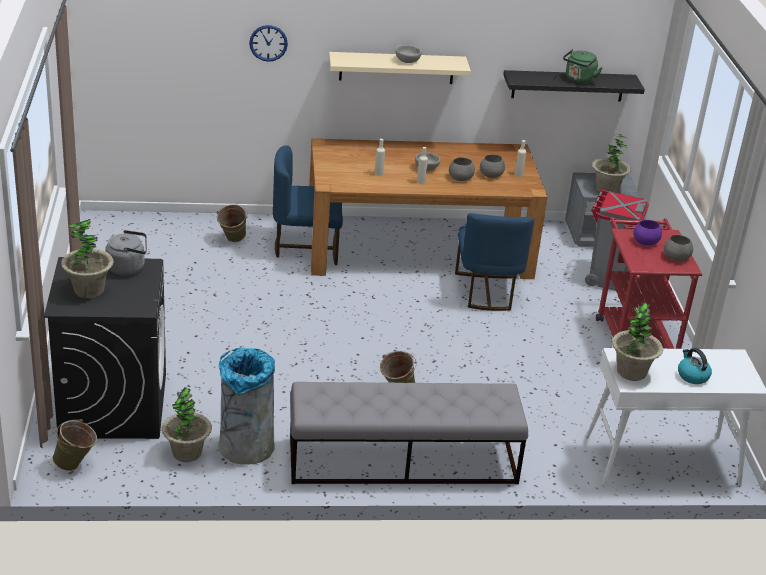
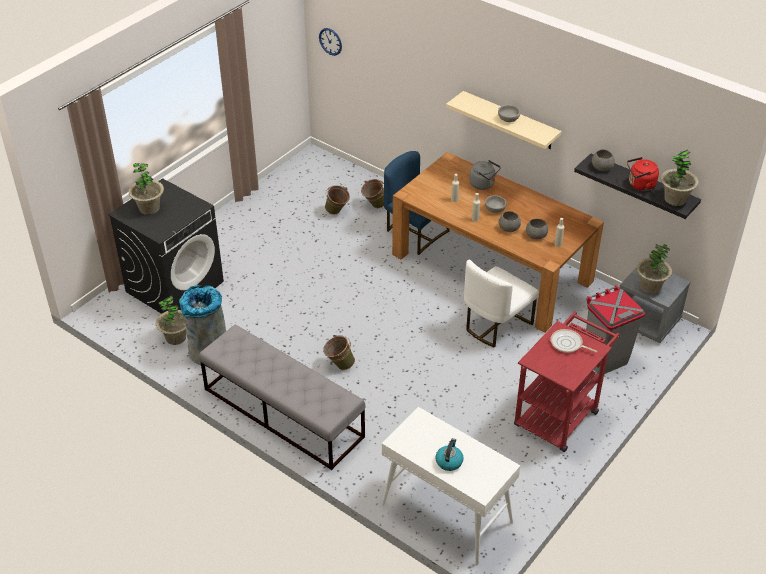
camera: 45 degrees right, 10 degrees up
(76, 465) = (115, 313): green bucket -> green bucket (337, 212)
(128, 268) = (187, 203): grey kettle -> grey kettle (483, 184)
(268, 43) = (423, 69): wall clock -> wall clock (330, 41)
(487, 292) = (496, 325): blue chair -> white chair
(579, 80) = (640, 185): green kettle -> red kettle
(631, 372) = (410, 434): potted plant -> potted plant (675, 199)
(646, 241) = (568, 344): purple bowl -> frying pan
(677, 257) = (573, 368): grey bowl -> grey bowl (602, 167)

